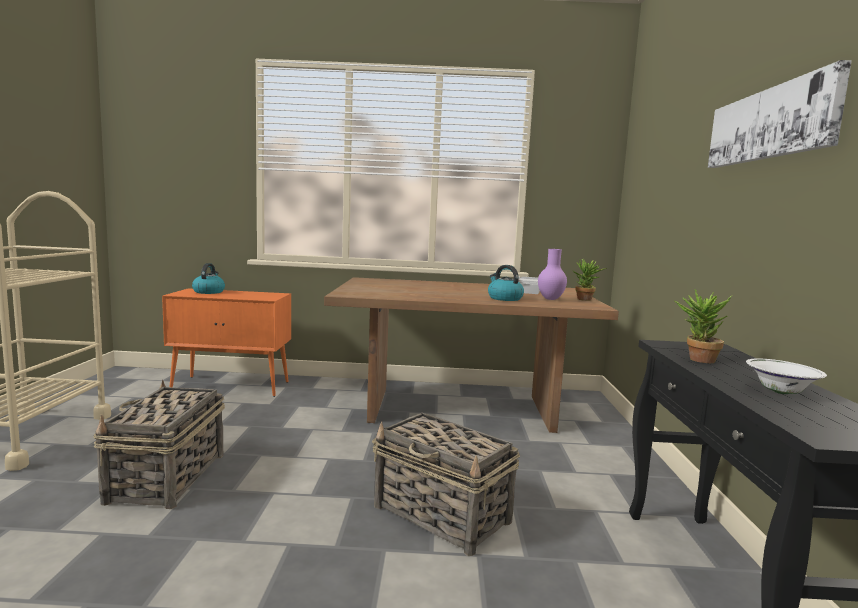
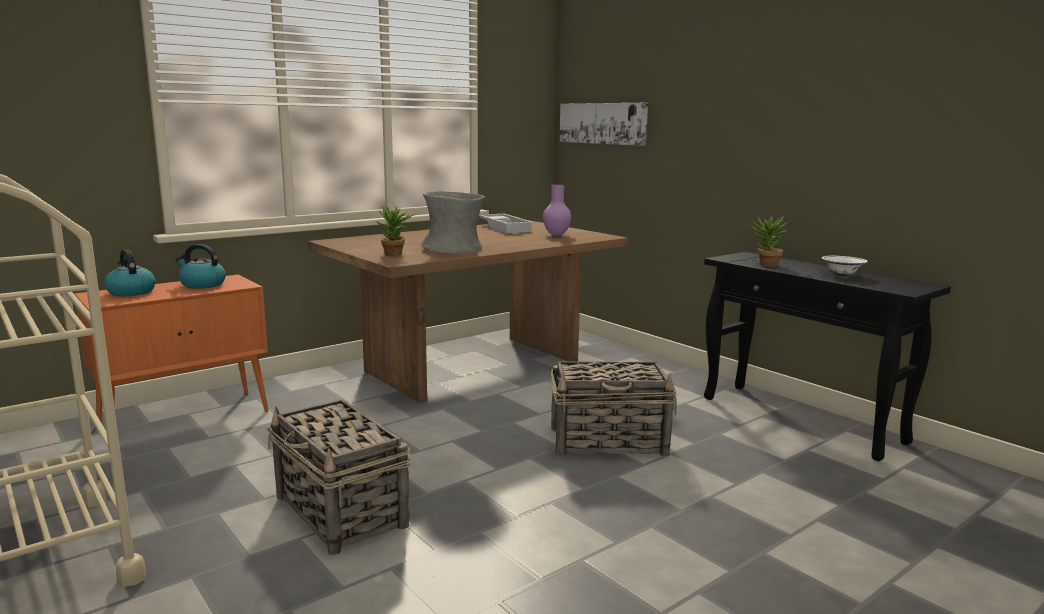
camera: 40 degrees left, 5 degrees up
(417, 294) = (453, 249): none -> grey vase
(504, 298) = (527, 241): kettle -> kettle (202, 285)
(585, 300) = (579, 231): potted plant -> potted plant (395, 254)
(770, 124) = (768, 85): picture -> picture (602, 123)

